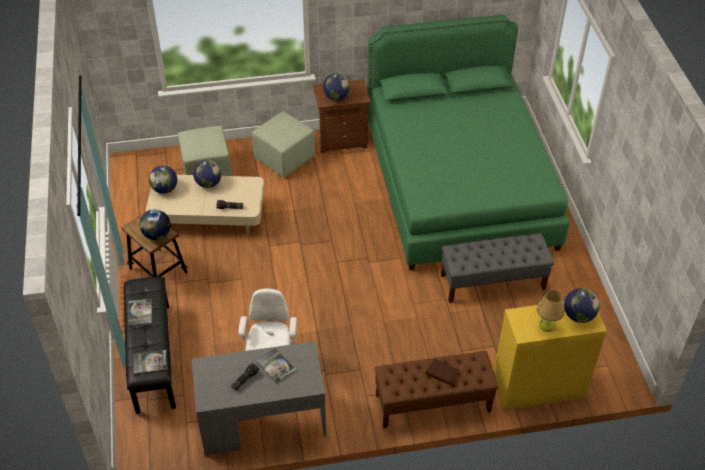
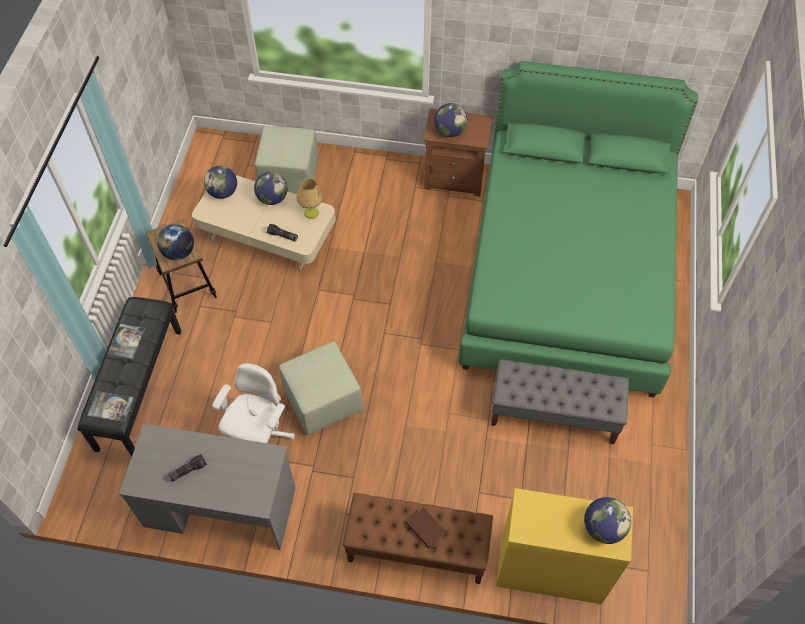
camera: 20 degrees right, 10 degrees up
(276, 366) = (229, 464): book -> none
(284, 159) = (380, 185): green ottoman -> green ottoman (322, 401)
(546, 325) = (557, 528): table lamp -> table lamp (311, 213)

